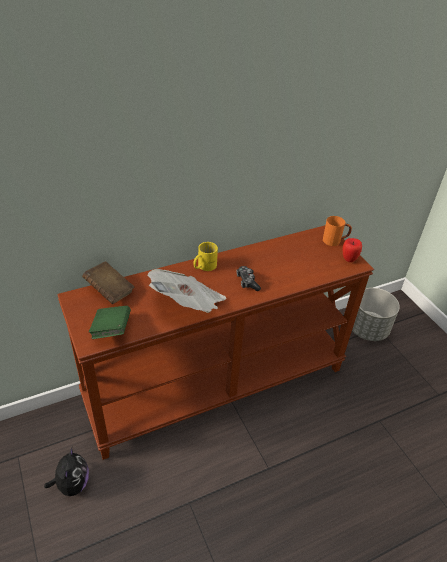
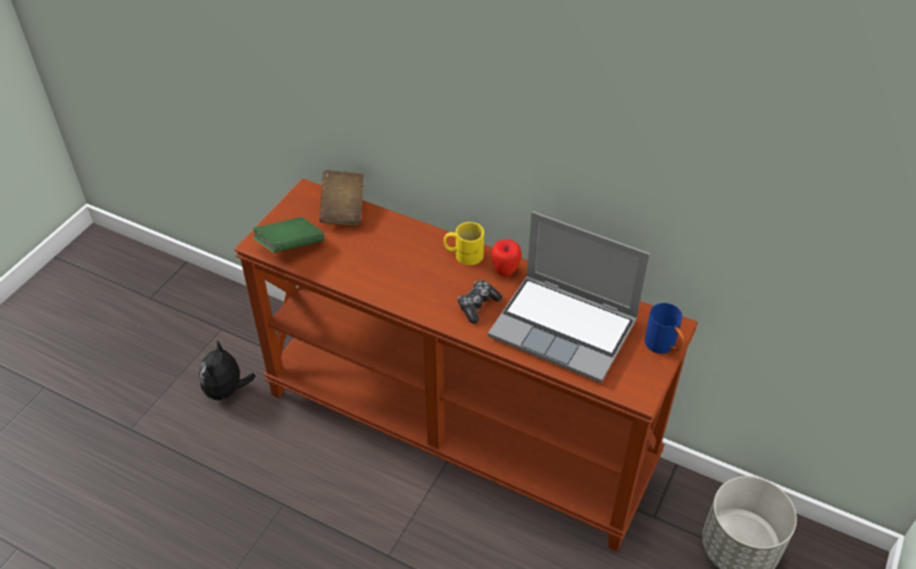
camera: 55 degrees right, 5 degrees up
(72, 484) = (227, 391): plush toy -> plush toy turned 135 degrees clockwise
(188, 305) = (385, 279): newspaper -> none
(294, 263) = (565, 329): none -> laptop
(335, 241) = (664, 347): orange mug -> blue mug
(349, 259) = (641, 380): apple -> apple (505, 271)

